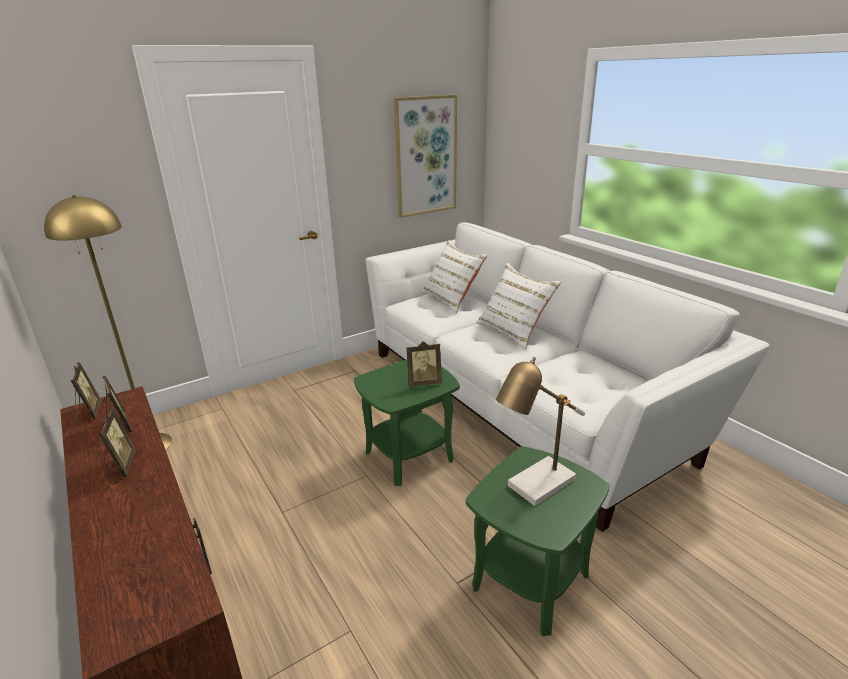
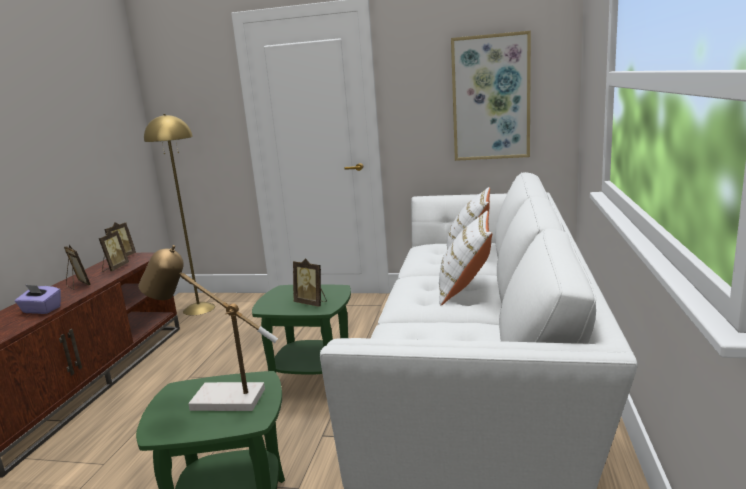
camera: 45 degrees right, 10 degrees down
(120, 467) = (78, 285): picture frame -> picture frame turned 75 degrees counterclockwise
(152, 513) = (41, 310): none -> purple tissue box

